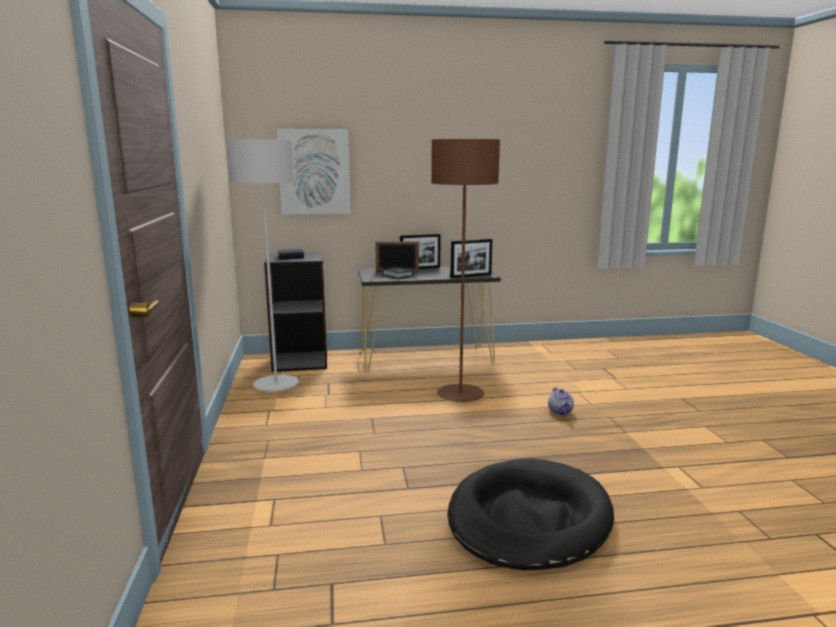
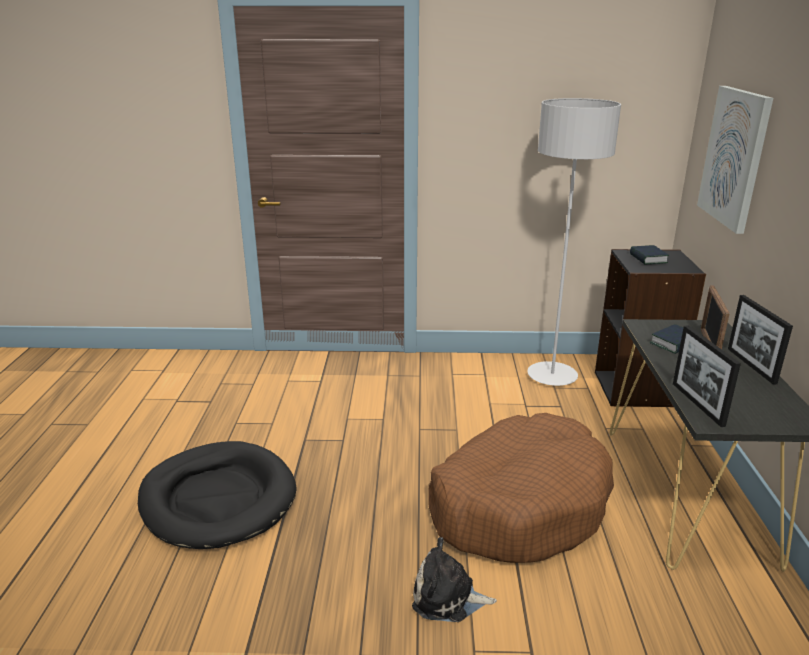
camera: 100 degrees right, 10 degrees up
(460, 395) = (519, 504): brown floor lamp -> brown dog bed
(560, 411) = (448, 597): teapot -> plush toy

